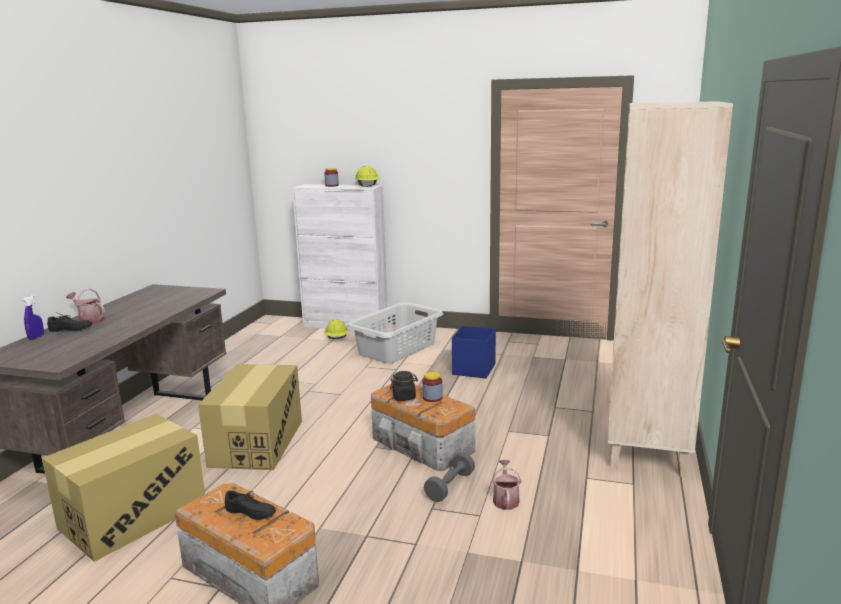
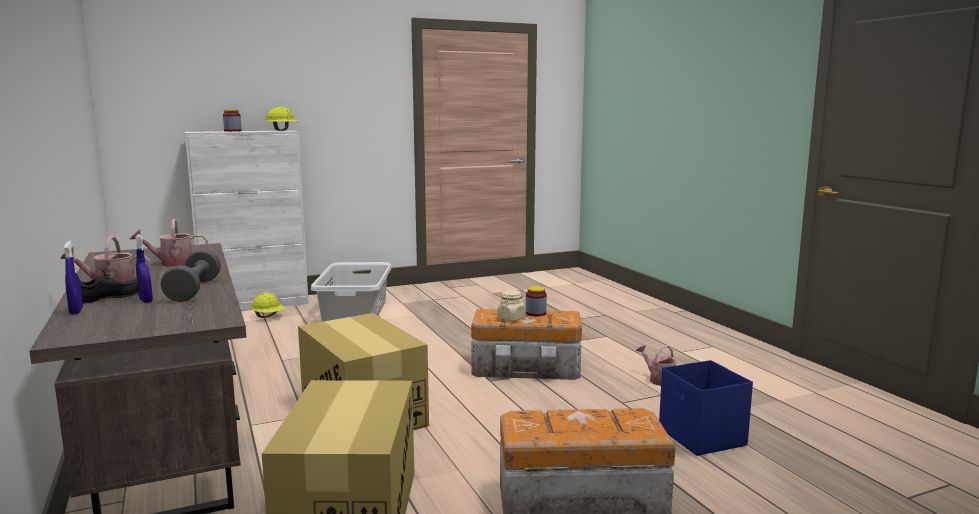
camera: 40 degrees left, 5 degrees down
(74, 337) = (146, 300): none -> blue spray bottle
(158, 305) = (172, 263): none -> watering can
(249, 514) = (584, 422): black shoe -> none
(404, 397) = (511, 318): black jar -> beige jar
(450, 486) = (605, 385): grey dumbbell -> grey dumbbell (194, 290)
(473, 370) = (461, 311): blue storage box -> blue storage box (702, 437)
(647, 452) = (685, 327): beige bookcase -> none

